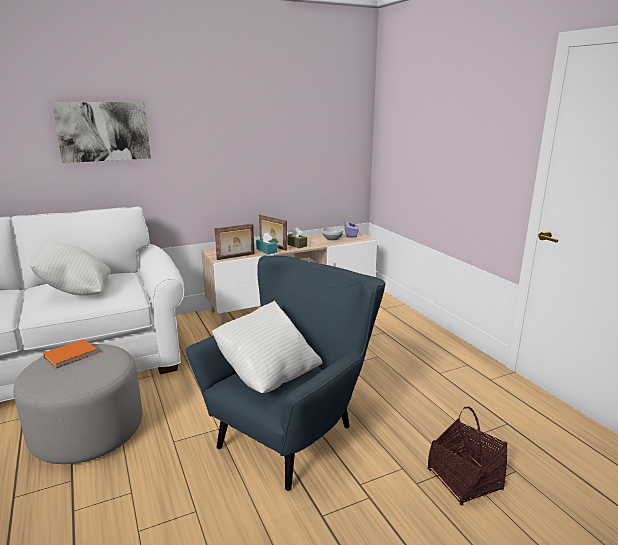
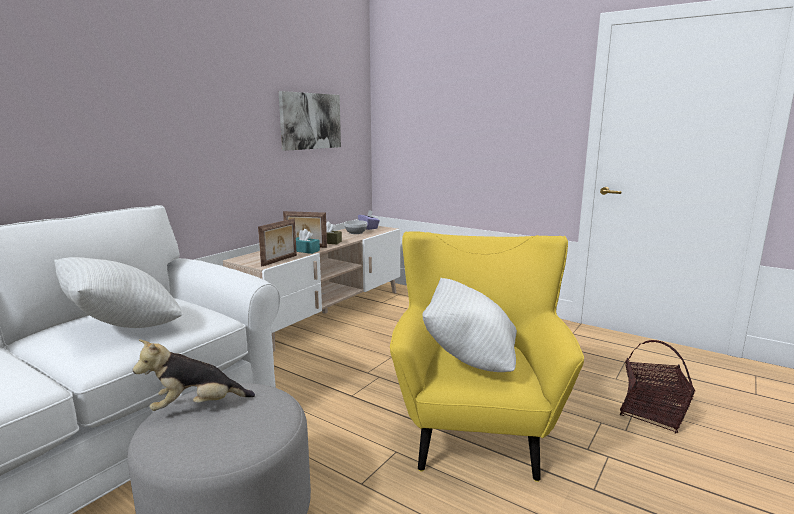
camera: 30 degrees left, 5 degrees down
(72, 355) = (196, 407): orange book -> plush toy
(103, 131) = (95, 102): picture -> picture (310, 121)
(294, 432) = (476, 427): blue armchair -> yellow armchair

